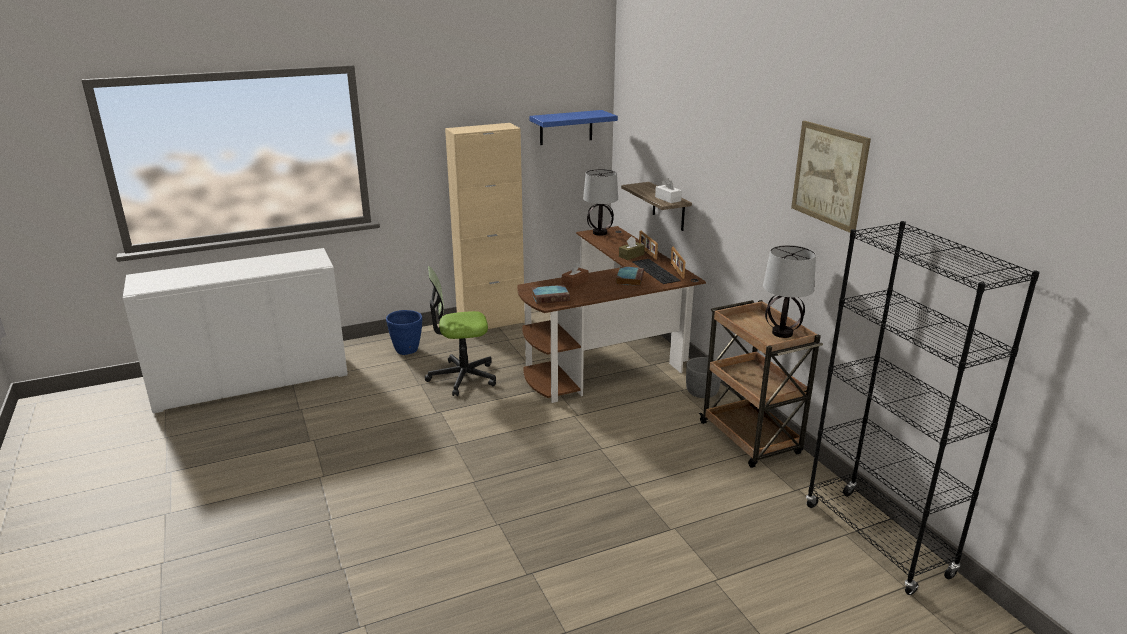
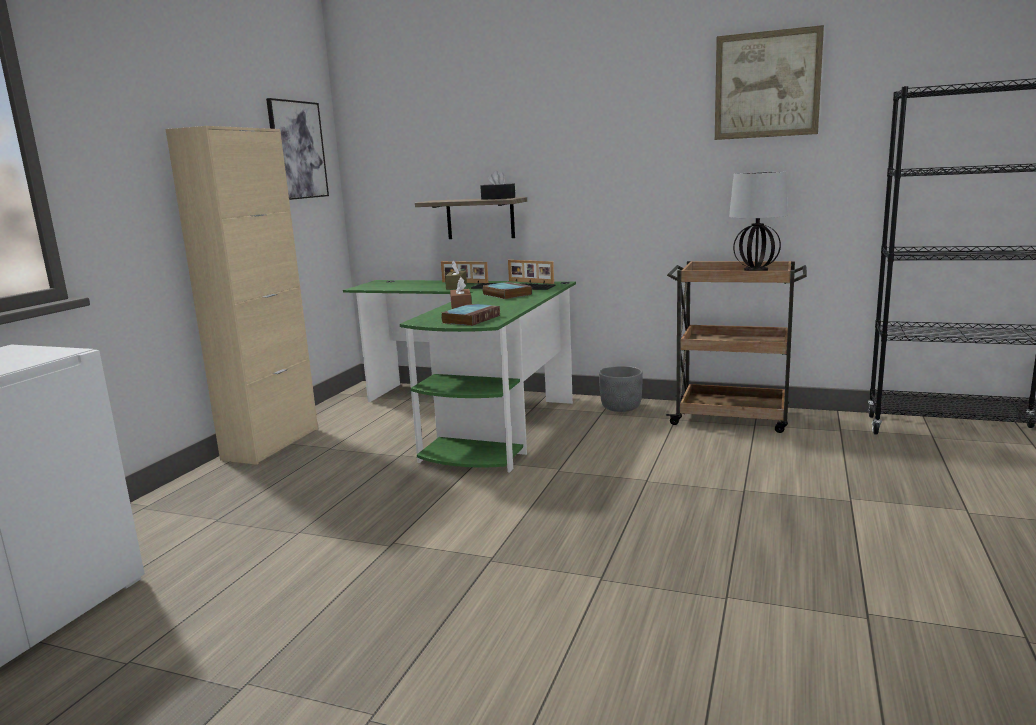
camera: 45 degrees left, 10 degrees down
(407, 350) = (197, 511): blue planter -> none
(462, 377) = (346, 500): office chair -> none
(566, 127) = (297, 150): blue shelf -> picture
(599, 233) = (372, 285): table lamp -> none
(612, 354) = (476, 416): brown desk -> green desk
(668, 199) = (498, 198): white tissue box -> black tissue box

